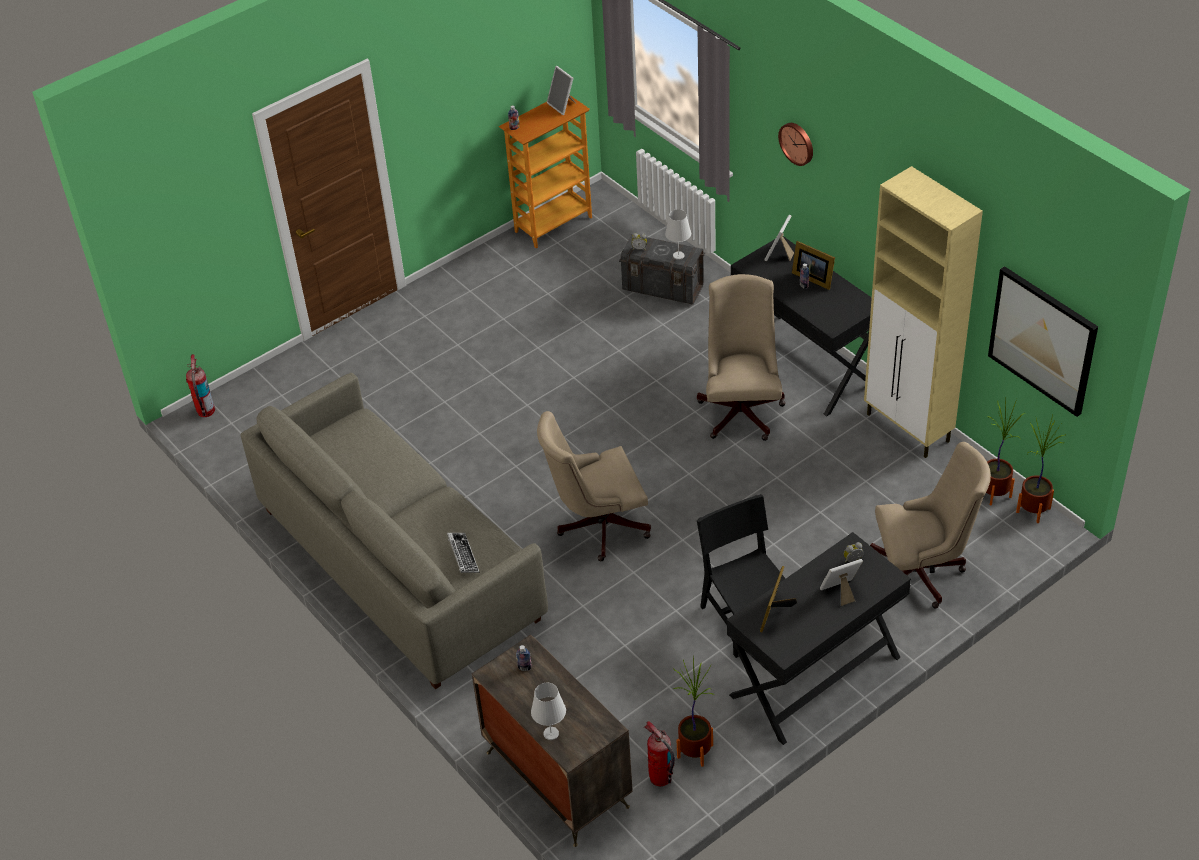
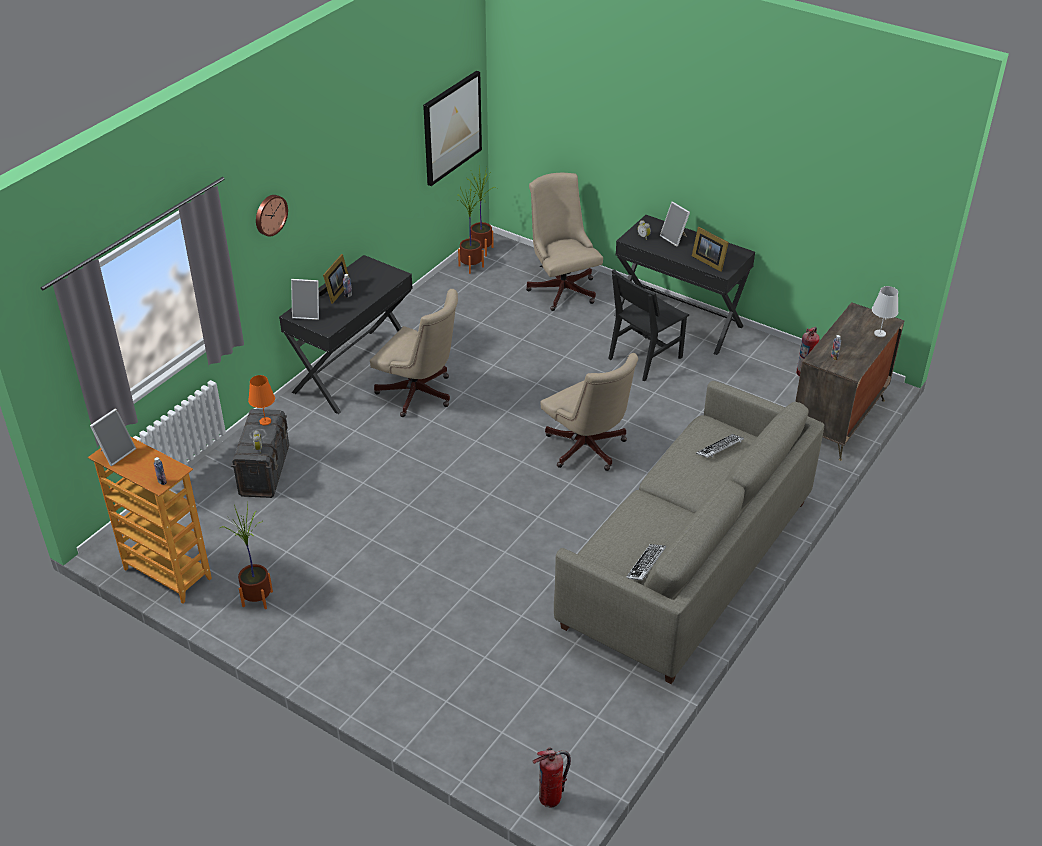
camera: 110 degrees left, 5 degrees down
(335, 455) = (646, 565): none -> keyboard
(678, 255) = (265, 421): white table lamp -> orange table lamp
(695, 751) = (773, 362): potted plant -> potted plant (257, 599)
(741, 408) = (419, 395): beige office chair -> beige office chair turned 135 degrees counterclockwise
(775, 612) = (708, 261): picture frame -> picture frame turned 45 degrees clockwise
(908, 428) = (416, 309): beige cabinet -> none

